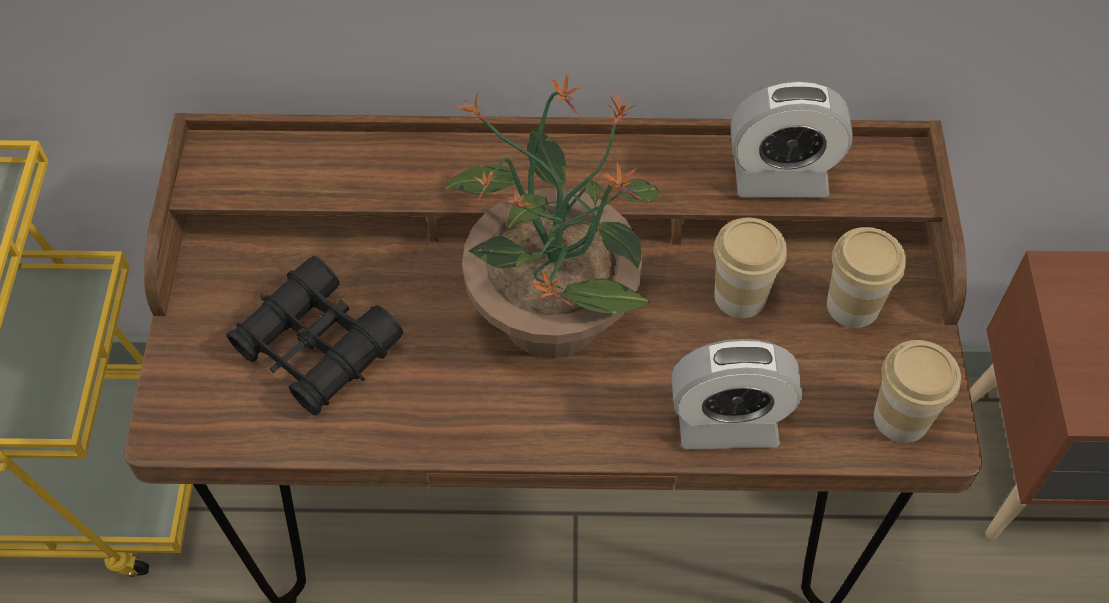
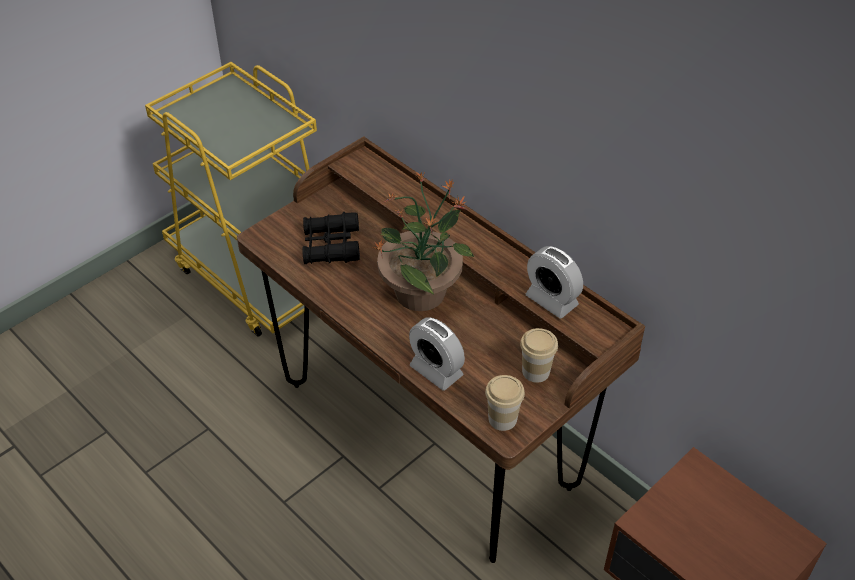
camera: 45 degrees right, 10 degrees down
(740, 296) = (496, 337): cup -> none

